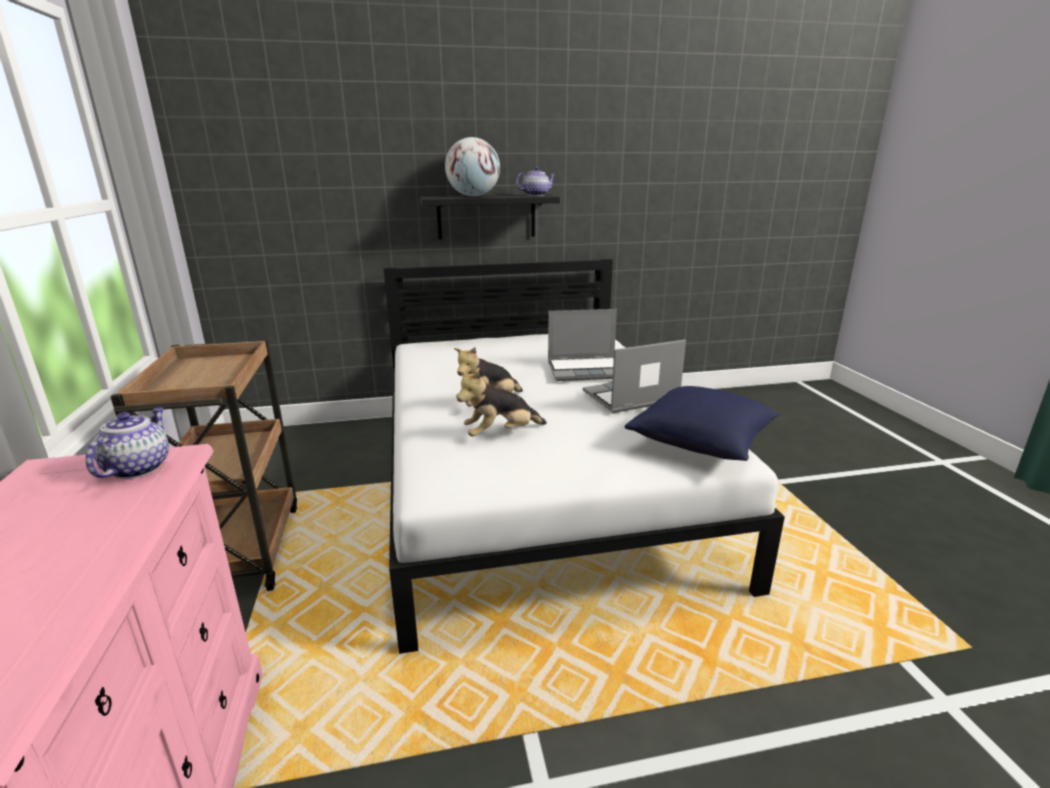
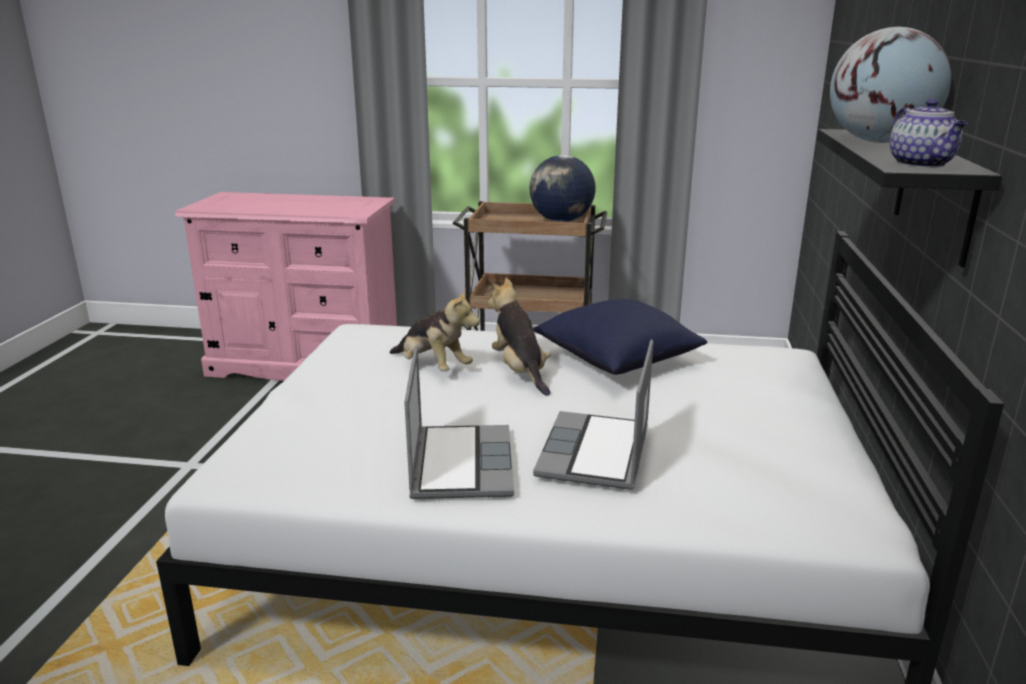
camera: 110 degrees right, 0 degrees up
(138, 468) = (353, 210): teapot -> none
(203, 365) = (561, 221): none -> globe
(500, 434) = (433, 367): plush toy -> plush toy turned 135 degrees clockwise
(702, 444) = (279, 471): blue pillow -> blue pillow (616, 360)

